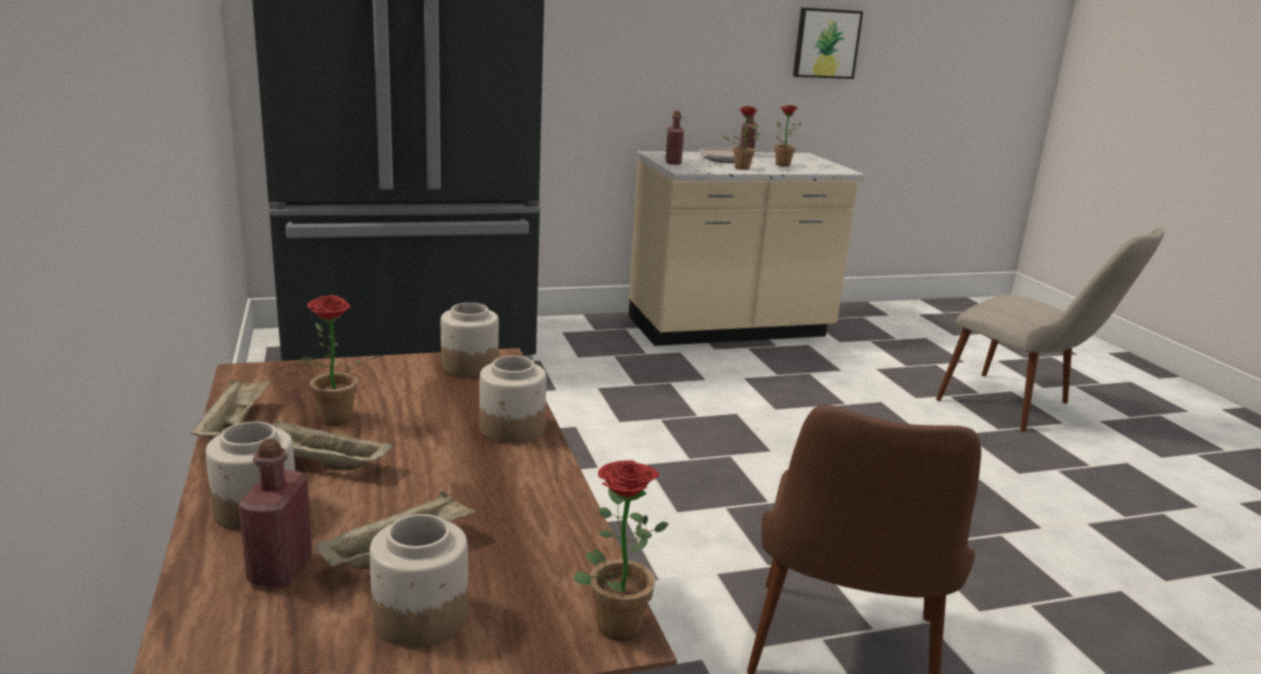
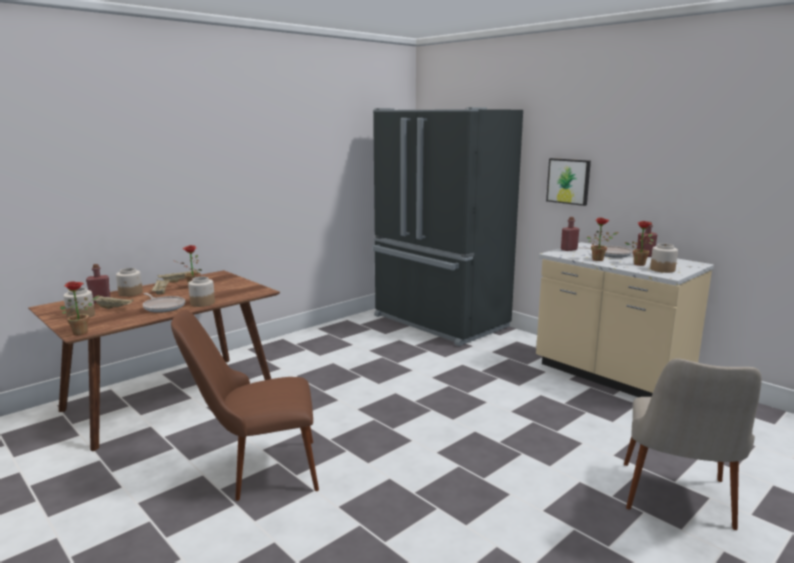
camera: 65 degrees right, 5 degrees down
(469, 366) = (252, 289): jar -> jar (662, 269)
(486, 477) = (163, 307): none -> frying pan
(826, 43) = (736, 179): picture -> picture (569, 181)

